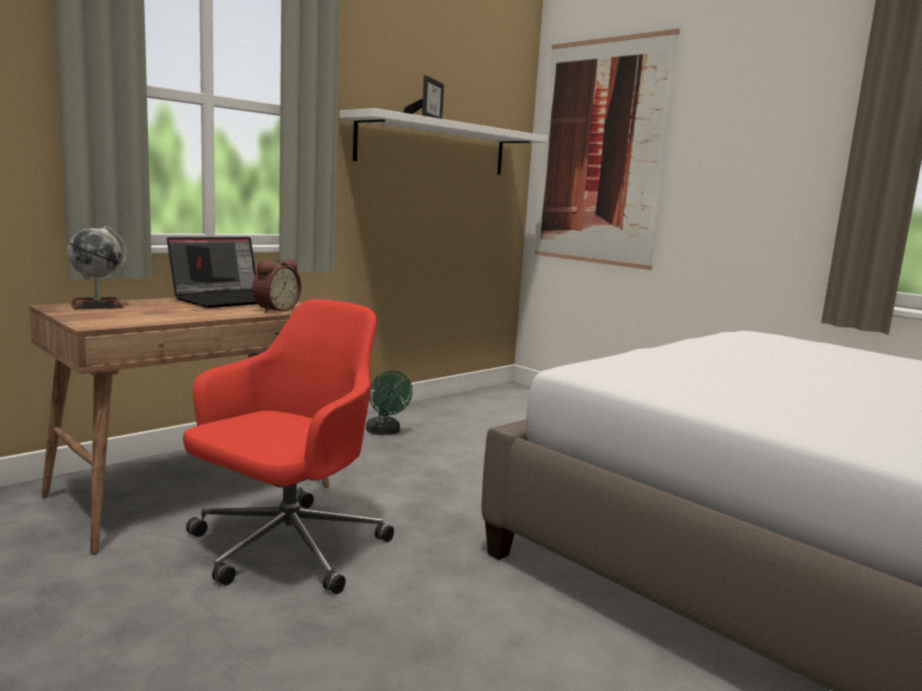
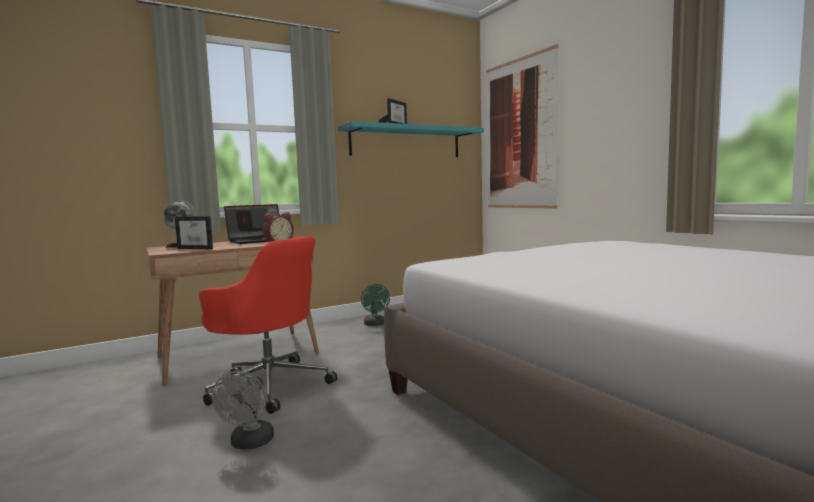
camera: 15 degrees right, 5 degrees down
(147, 316) = (199, 248): none -> picture frame
(285, 548) = (269, 385): red office chair -> red office chair turned 75 degrees clockwise
(323, 660) = (249, 443): none -> grey fan
(434, 146) = (406, 142): white shelf -> turquoise shelf

